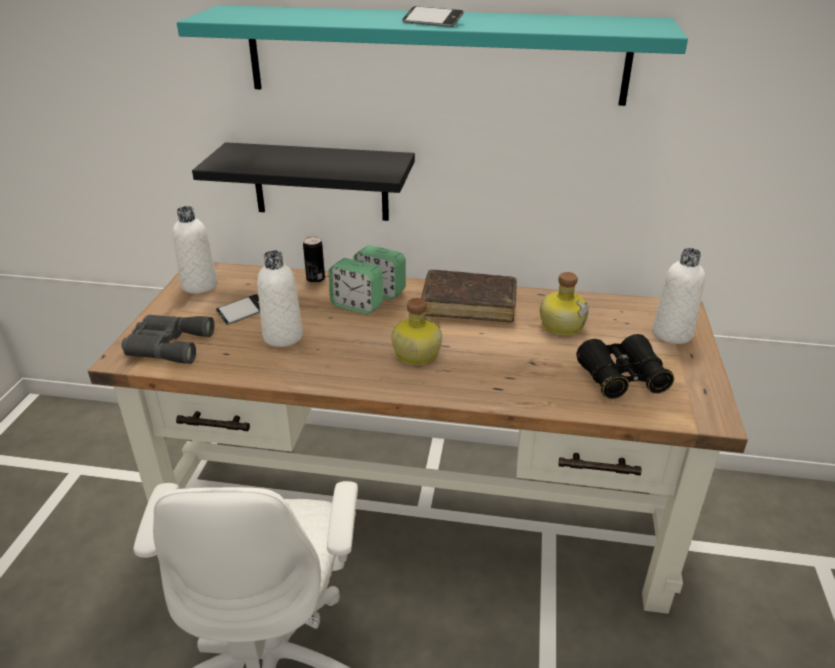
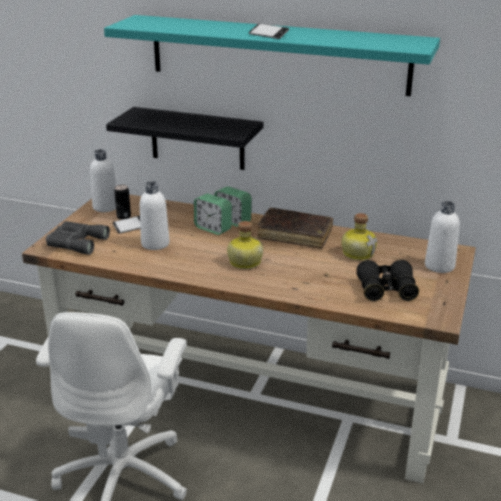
camera: 10 degrees right, 5 degrees down
(315, 279) = (188, 209): can -> can (123, 217)

